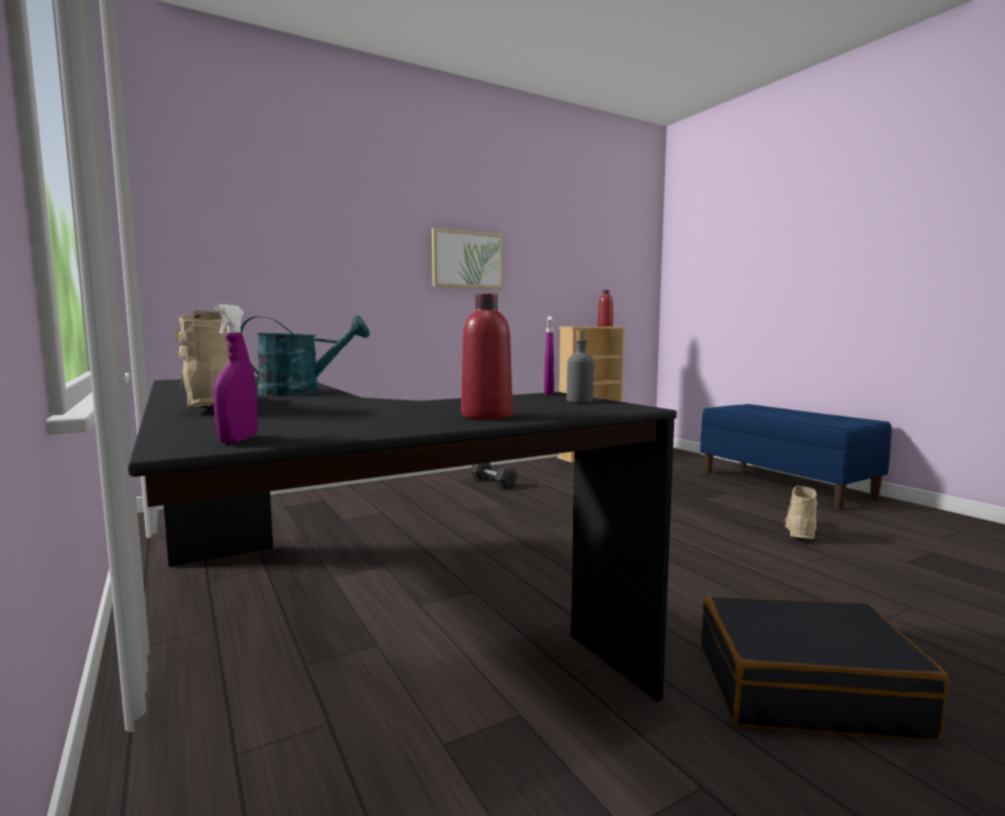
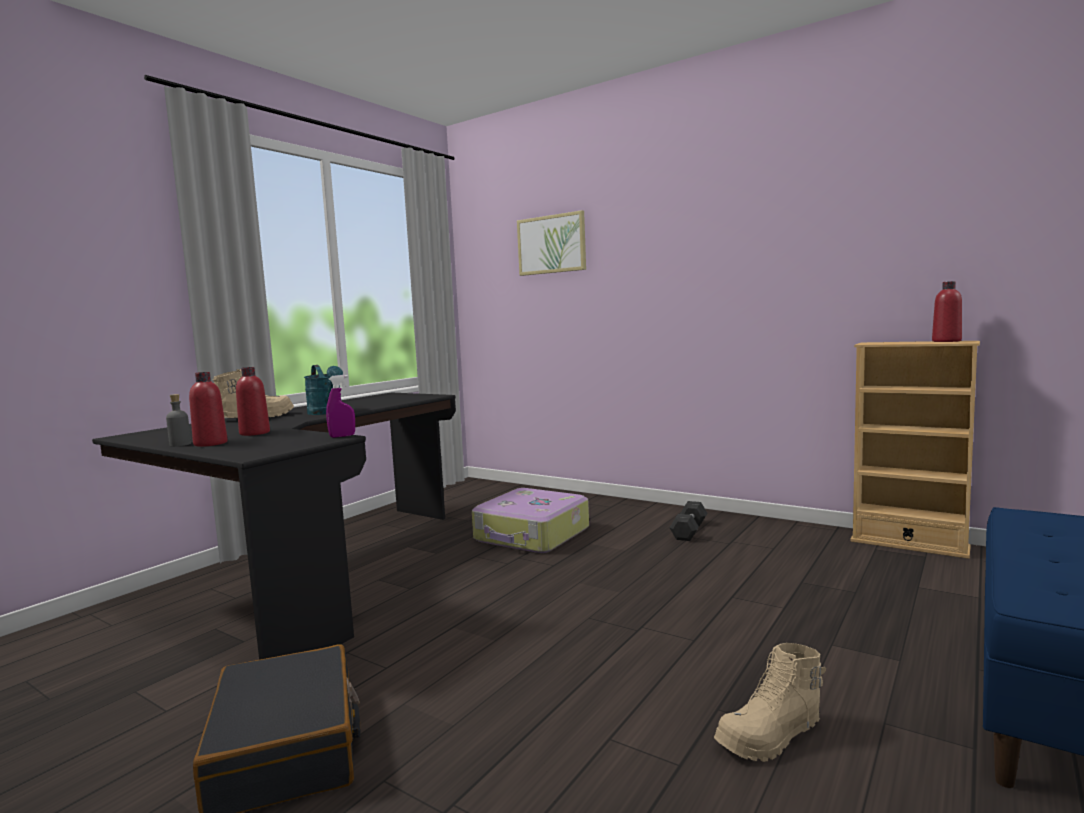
camera: 65 degrees right, 0 degrees up
(238, 440) = (136, 436): purple spray bottle -> none
(410, 522) = (532, 535): none -> suitcase
(428, 406) = (254, 433): none -> red bottle
(467, 260) = (721, 266): picture -> picture (551, 244)
(579, 400) = (294, 445): grey bottle -> grey bottle (180, 444)
(800, 531) = (771, 737): beige boot -> beige boot turned 150 degrees clockwise

